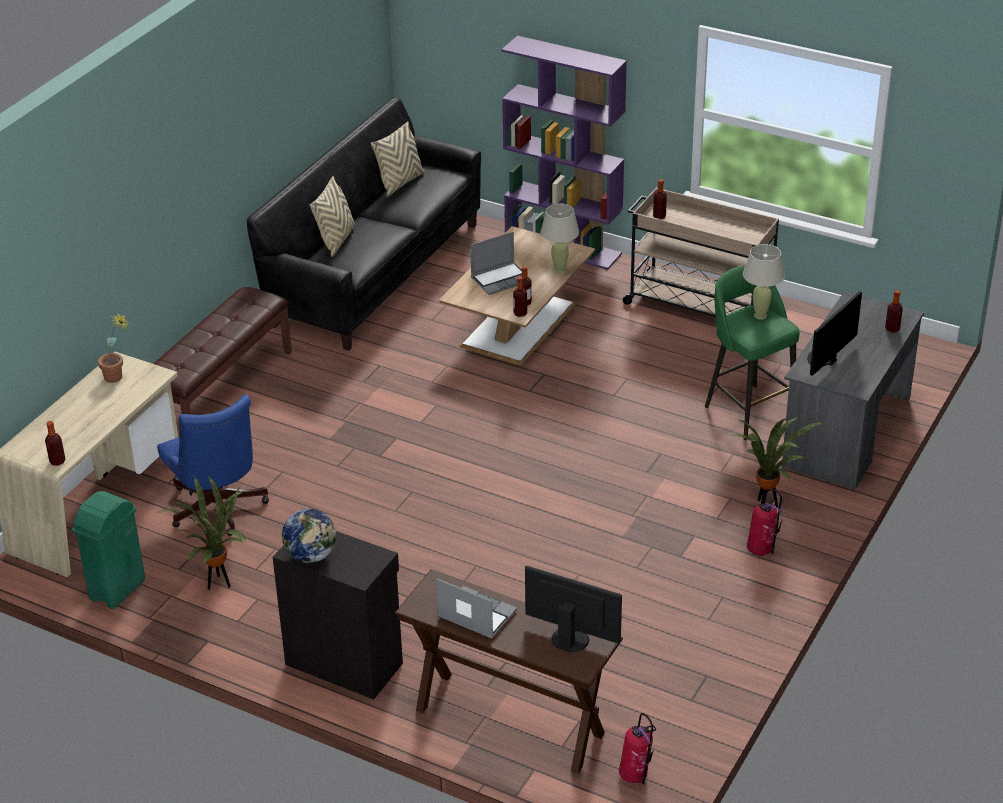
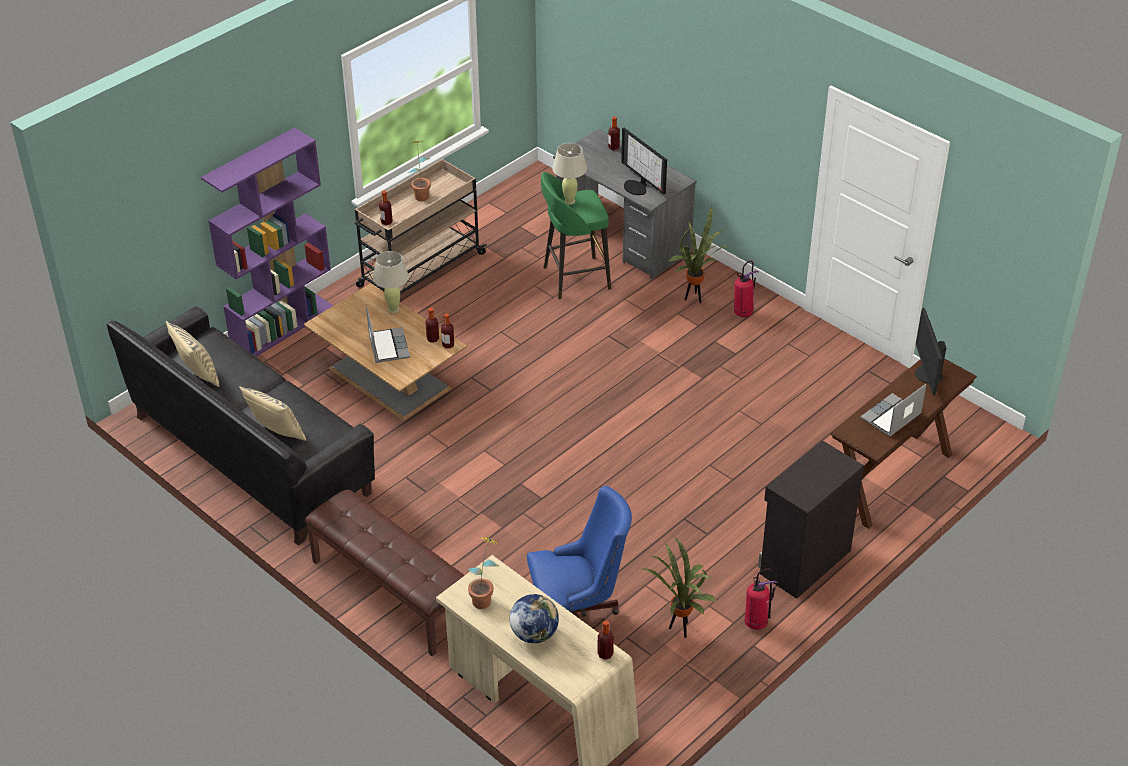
camera: 75 degrees left, 5 degrees up
(117, 590) = (666, 702): green trash can -> none
(311, 555) = (812, 489): globe -> globe (534, 634)
(571, 638) = (927, 374): monitor -> monitor turned 45 degrees counterclockwise
(636, 777) = (960, 427): fire extinguisher -> fire extinguisher (756, 622)
(721, 226) = (421, 194): none -> potted plant

